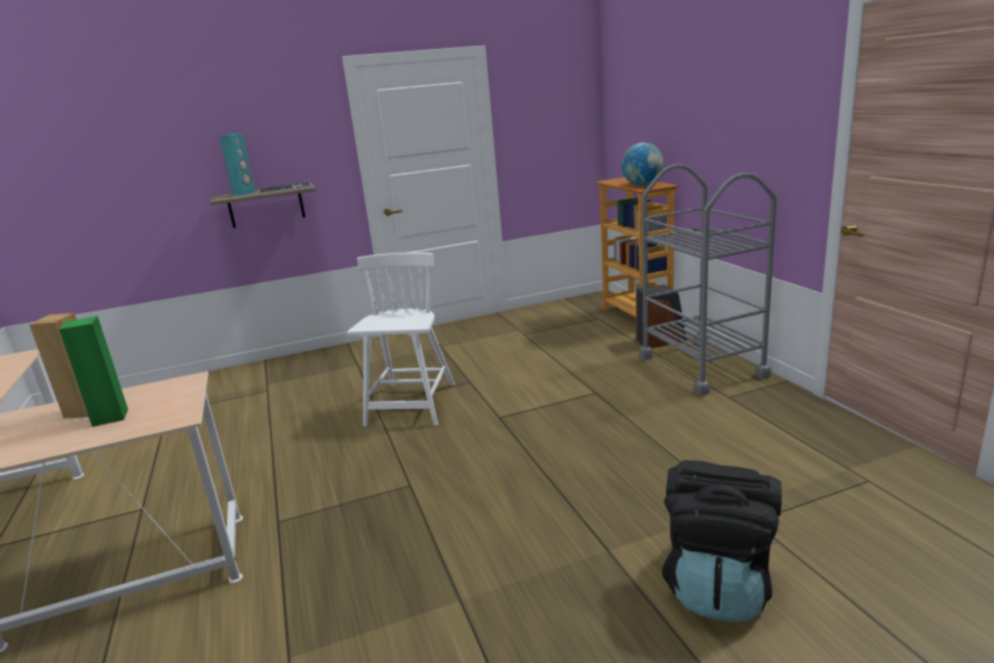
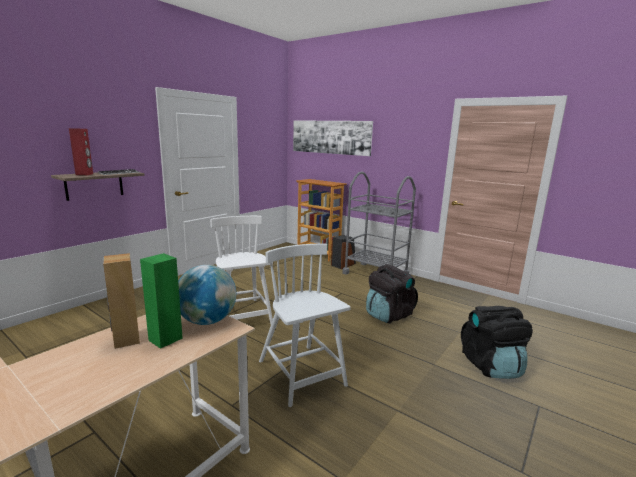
camera: 35 degrees left, 5 degrees down
(244, 193) = (84, 174): turquoise speaker -> red speaker
(394, 507) = (302, 374): none -> white chair
(633, 446) = (388, 315): none -> black backpack
(642, 185) = (327, 182): globe -> globe (207, 321)
(655, 95) = (330, 137): none -> picture

